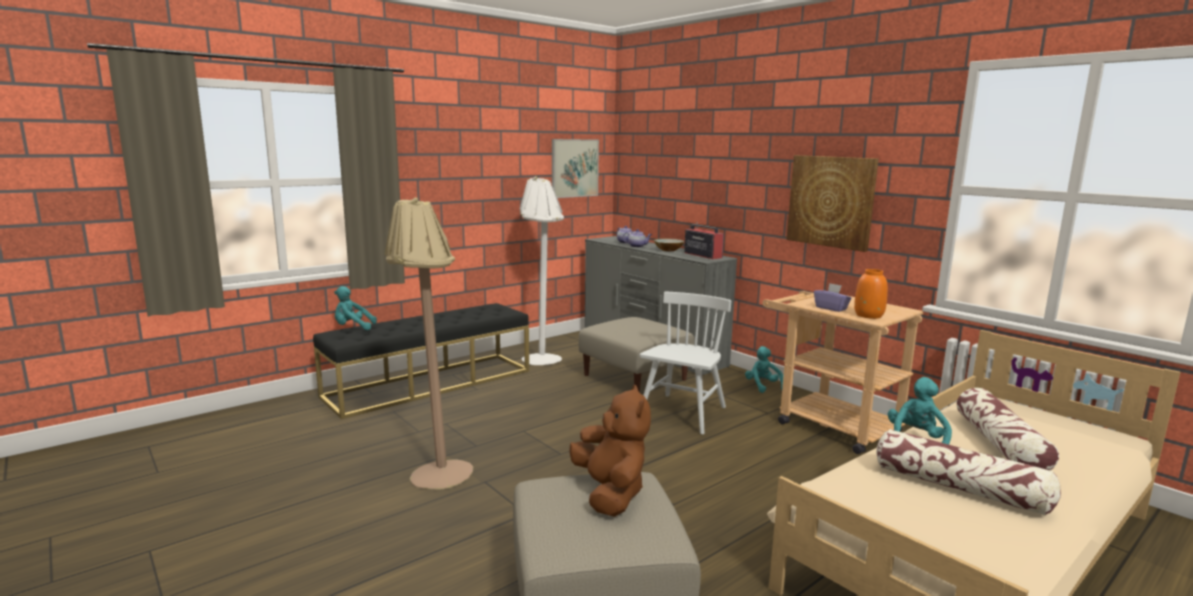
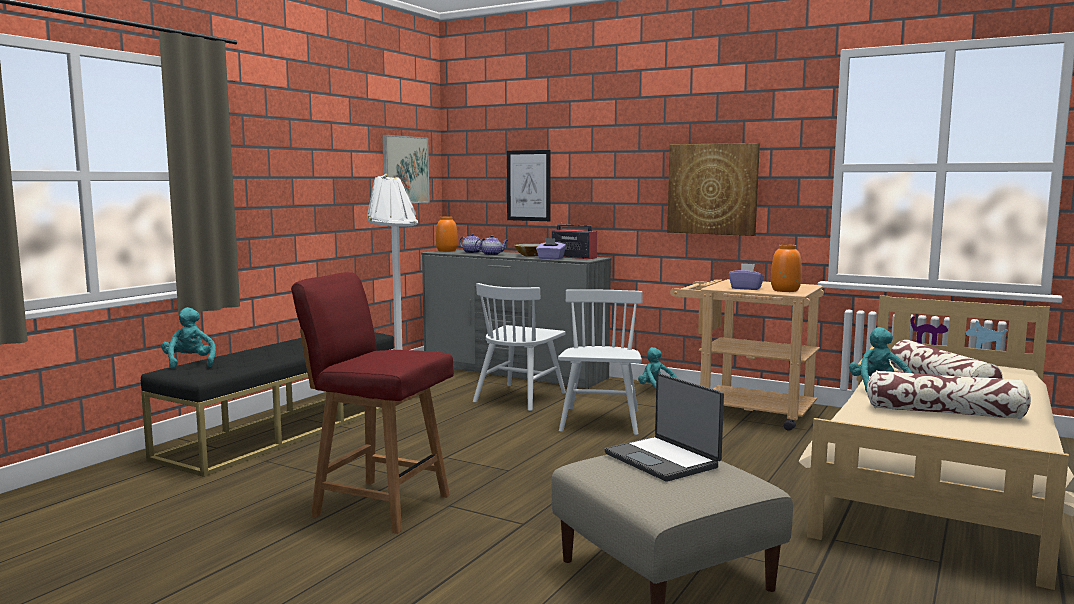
camera: 20 degrees left, 5 degrees down
(352, 328) = (190, 363): turquoise plush toy -> turquoise plush toy turned 90 degrees clockwise
(434, 470) = (379, 505): beige floor lamp -> red chair
(608, 238) = (447, 251): none -> orange vase
(610, 493) = (663, 460): brown plush toy -> laptop
(634, 377) = (519, 397): beige ottoman -> white chair
(677, 185) = (528, 185): none -> picture
(679, 255) = (550, 258): none -> purple tissue box

